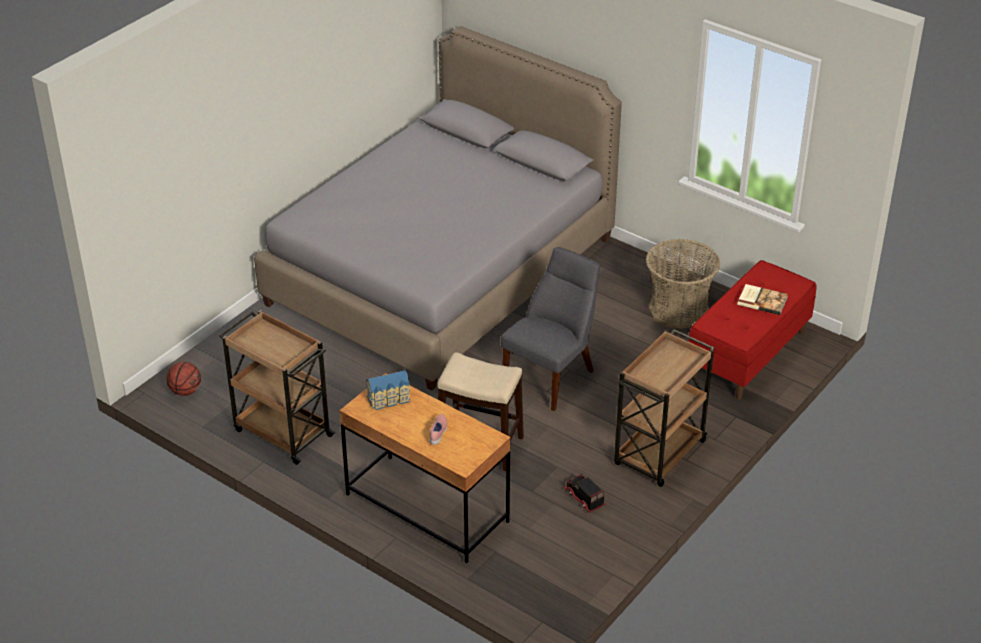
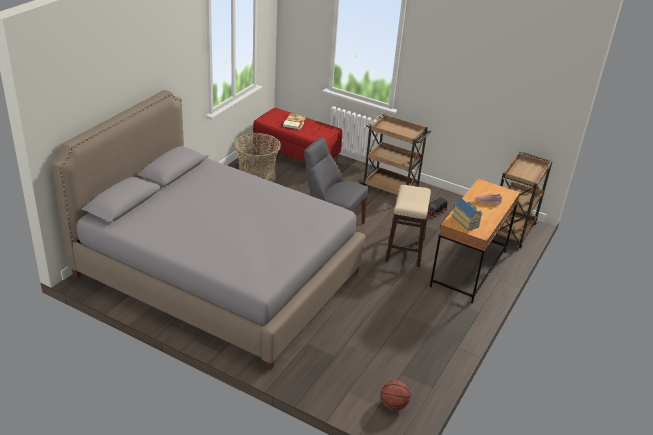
camera: 100 degrees left, 5 degrees down
(281, 432) = (423, 341): brown cart -> brown cart (512, 231)

